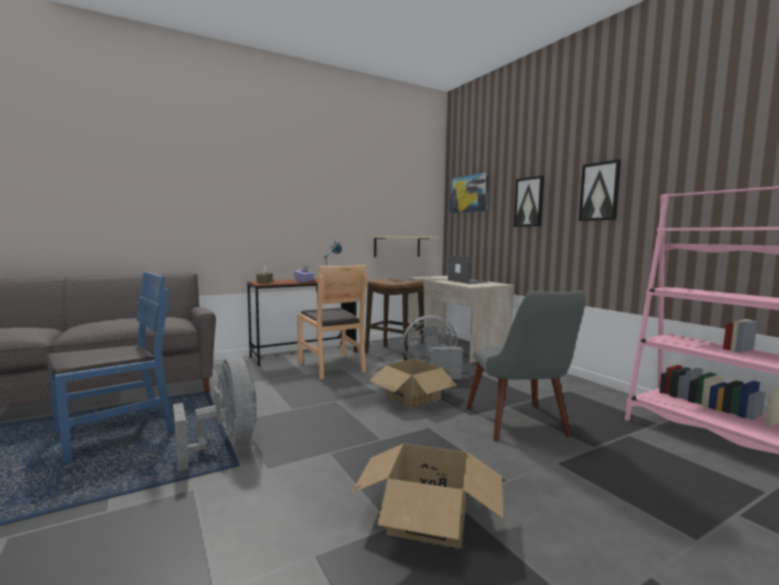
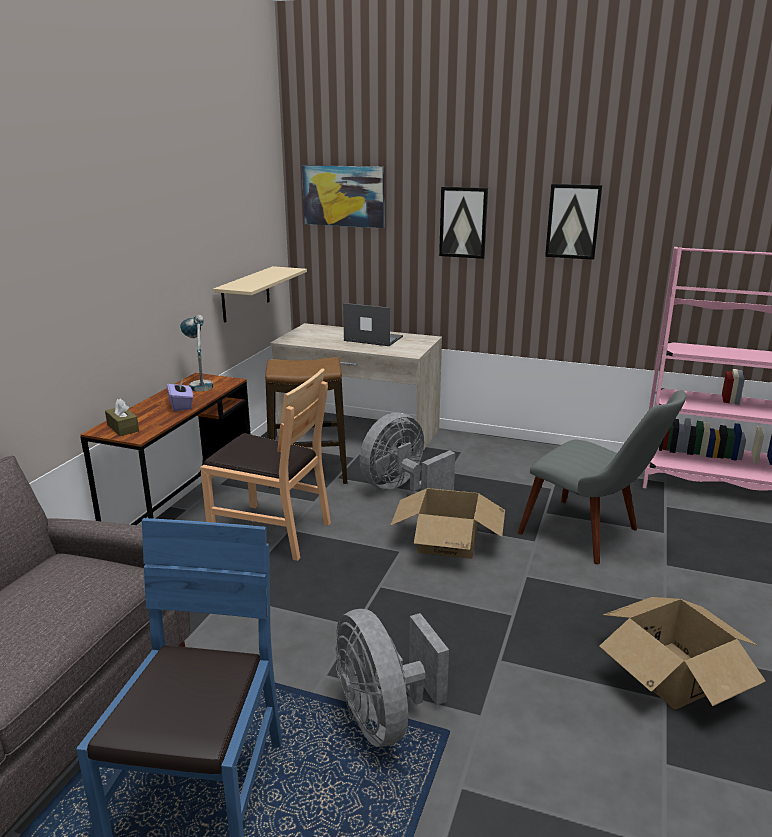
camera: 40 degrees left, 15 degrees up
(226, 445) = (384, 718): grey fan -> grey fan turned 135 degrees counterclockwise

